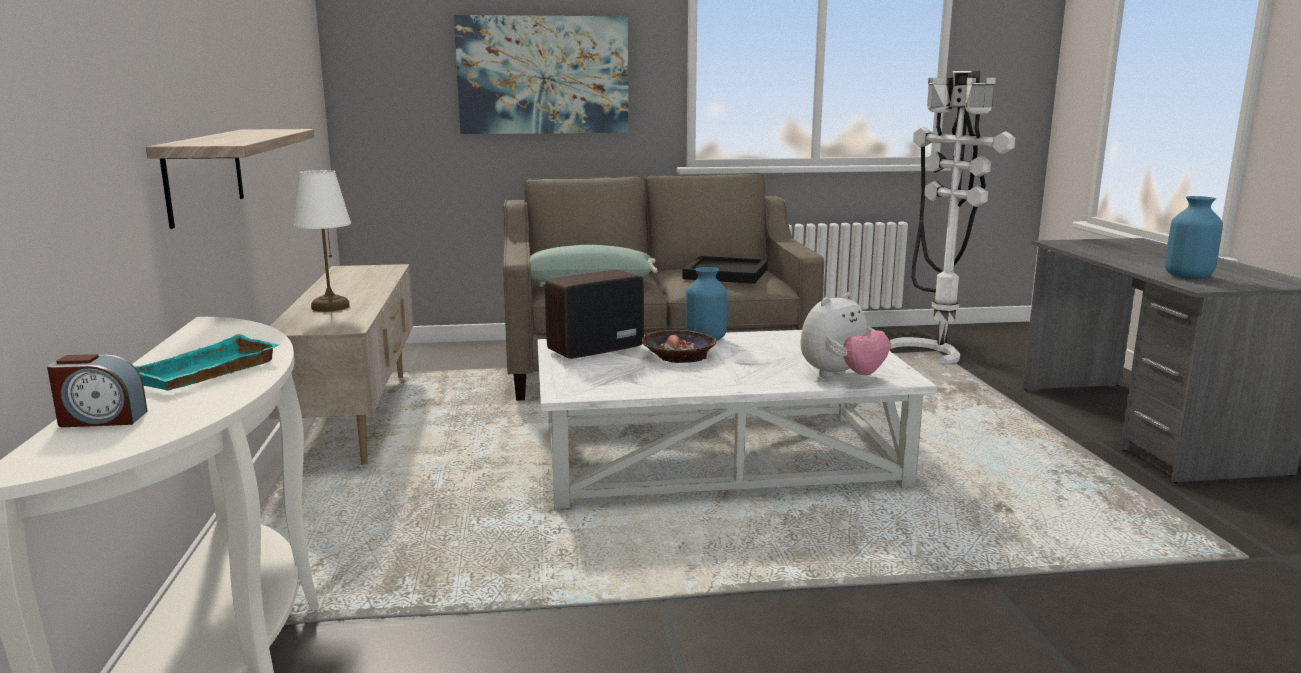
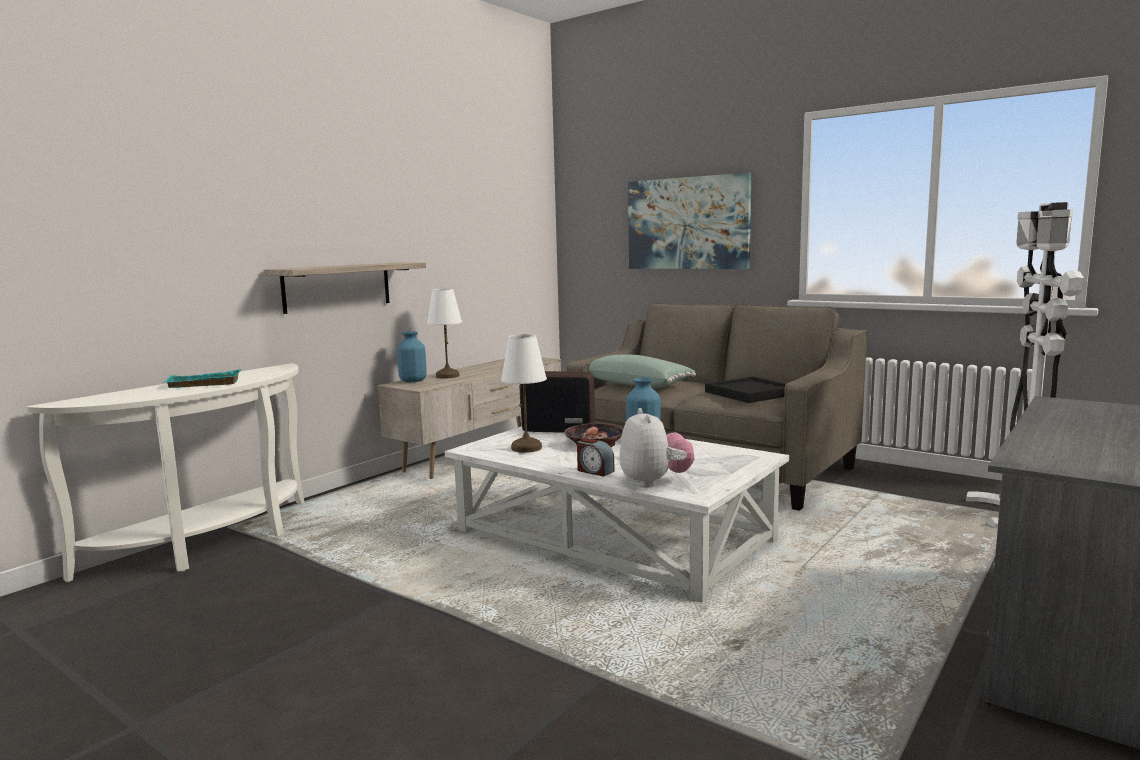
camera: 45 degrees right, 5 degrees down
(101, 419) = (123, 393): alarm clock -> alarm clock (594, 471)
(625, 376) = (527, 448): none -> white table lamp
(841, 377) = (654, 482): plush toy -> plush toy turned 105 degrees counterclockwise
(1188, 277) = (1059, 452): blue vase -> blue vase (412, 381)

